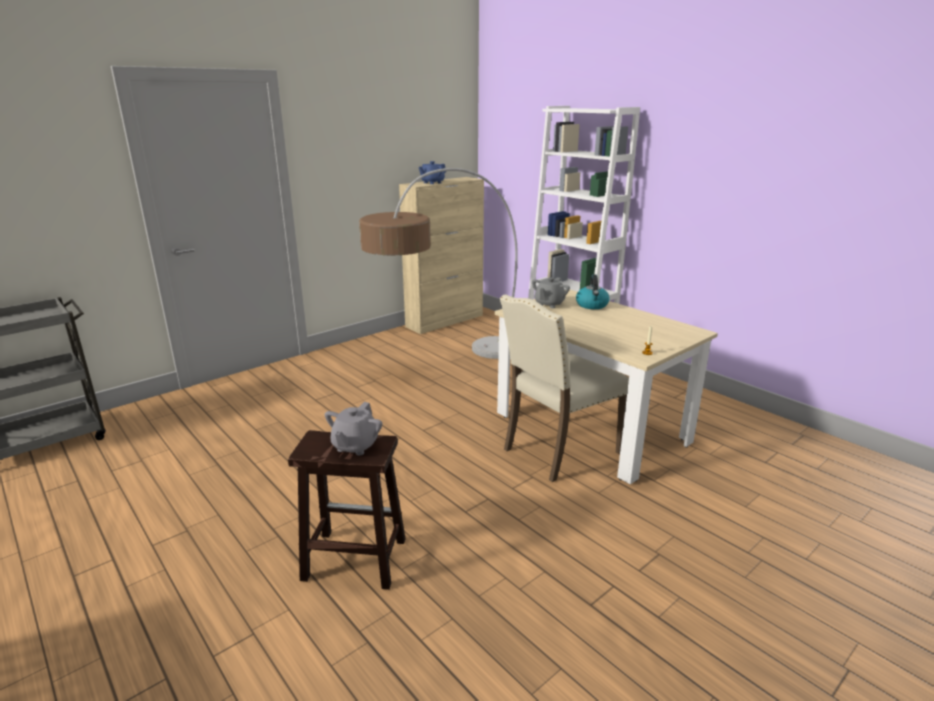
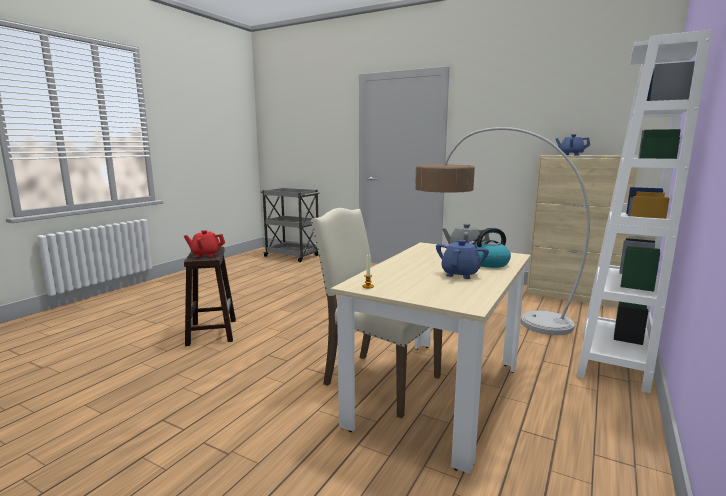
camera: 70 degrees right, 10 degrees down
(355, 446) = (206, 254): grey teapot -> red teapot
(619, 319) = (460, 274): none -> blue teapot

